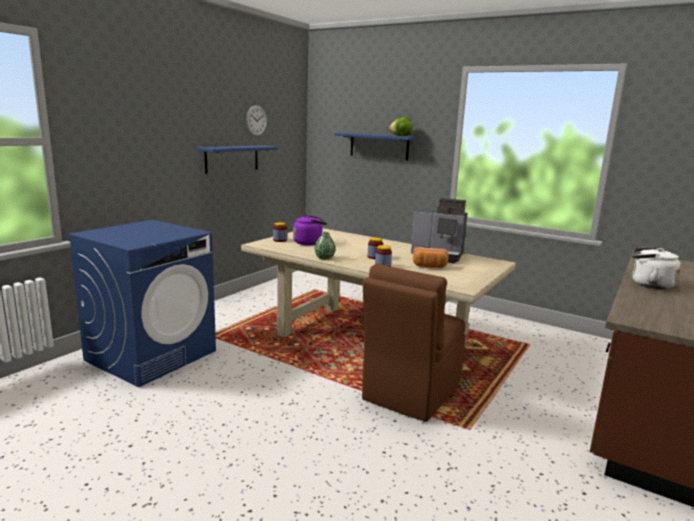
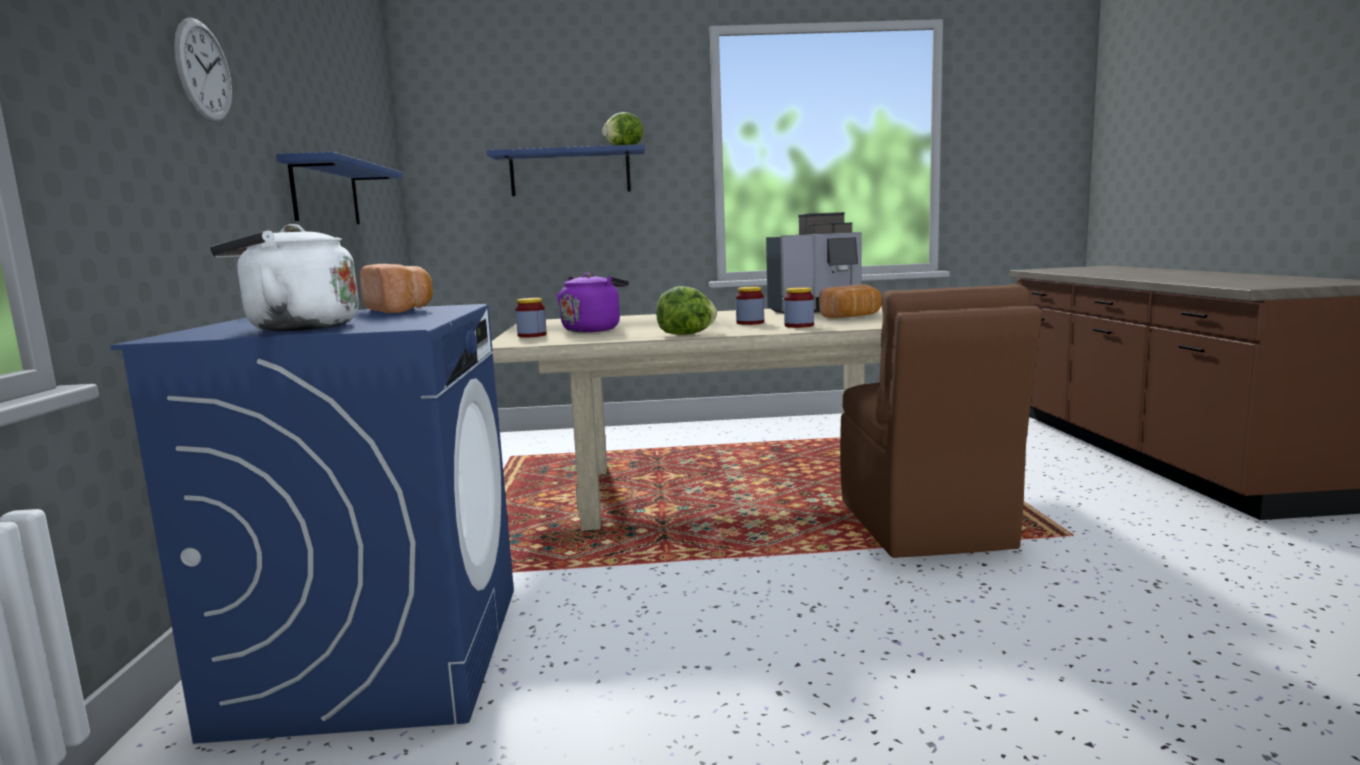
camera: 35 degrees left, 5 degrees down
(175, 230) = (400, 310): none -> bread
(256, 120) = (345, 117): wall clock -> wall clock (203, 71)
(324, 258) = (687, 334): green vase -> lettuce
(649, 284) = (1136, 275): white kettle -> white kettle (296, 328)

